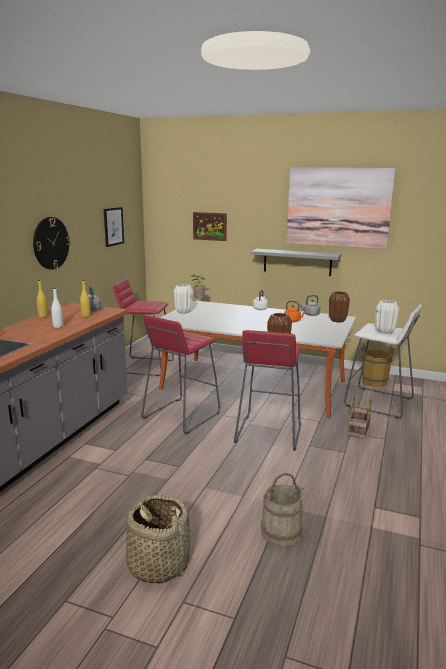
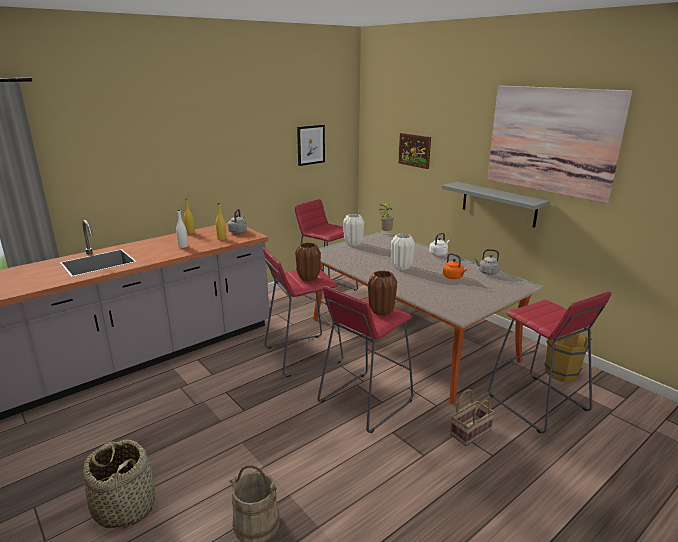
camera: 30 degrees right, 5 degrees up
(51, 243) = (221, 161): wall clock -> none
(338, 320) = (510, 287): brown vase -> brown vase (308, 278)
(379, 403) = (537, 403): white stool -> red stool
(385, 331) = (547, 317): white vase -> white vase (401, 267)

